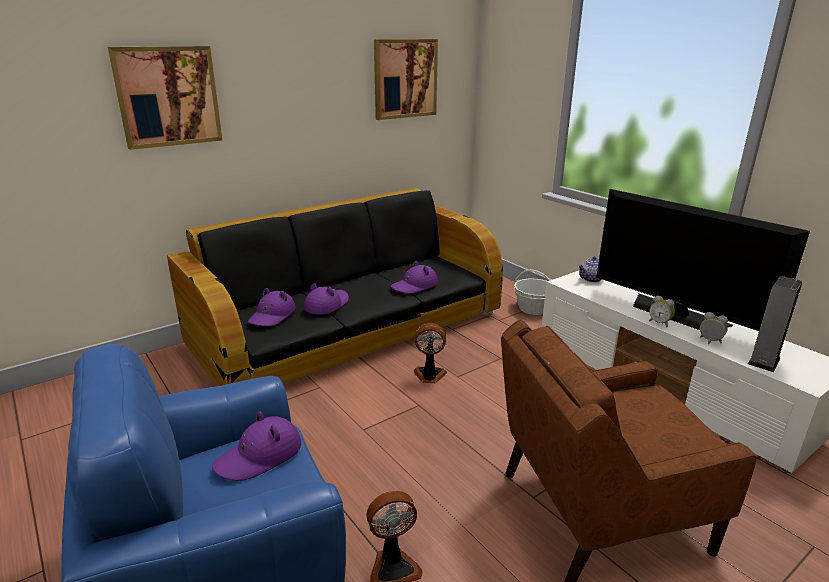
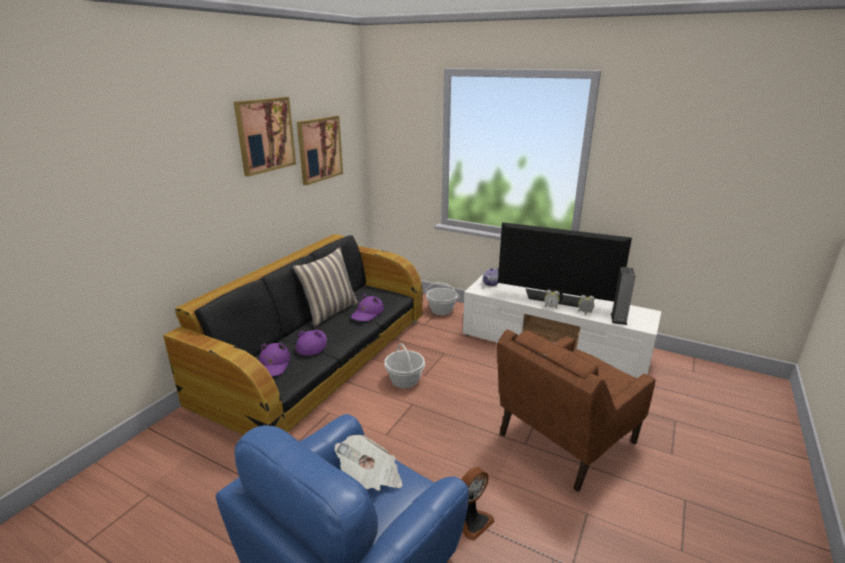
camera: 25 degrees left, 0 degrees up
(168, 96) = (149, 194): picture -> picture (265, 135)
(259, 456) = (371, 477): purple hat -> newspaper
(375, 276) = (330, 311): none -> pillow
(429, 376) = (404, 380): fan -> basket

